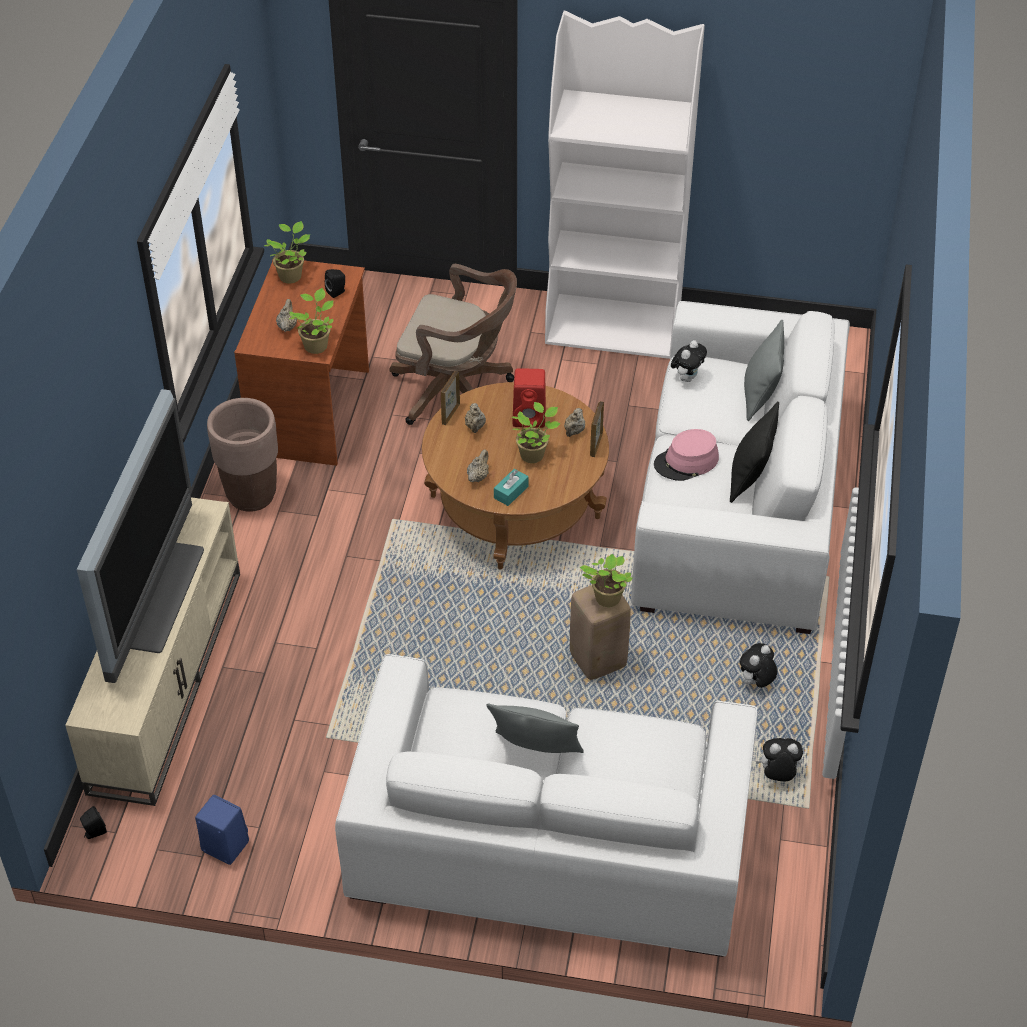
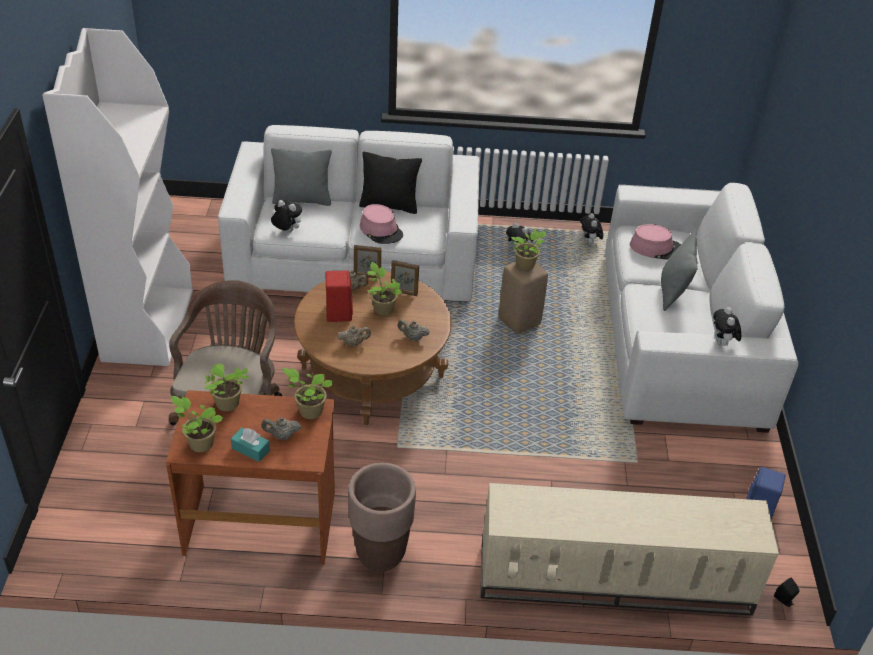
camera: 100 degrees left, 5 degrees down
(155, 594) = (615, 517): television -> none
(337, 292) = (227, 405): black speaker -> potted plant
(381, 741) = (722, 343): none -> plush toy
(450, 414) = (339, 359): picture frame -> picture frame (404, 292)
(511, 492) = (427, 318): turquoise tissue box -> turquoise tissue box (250, 449)
(638, 754) = (656, 247): none -> pink hat

